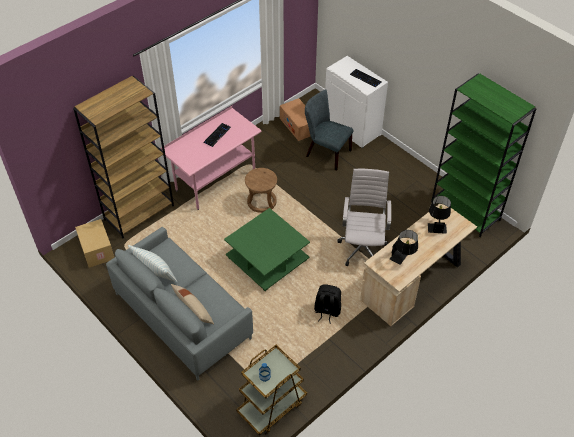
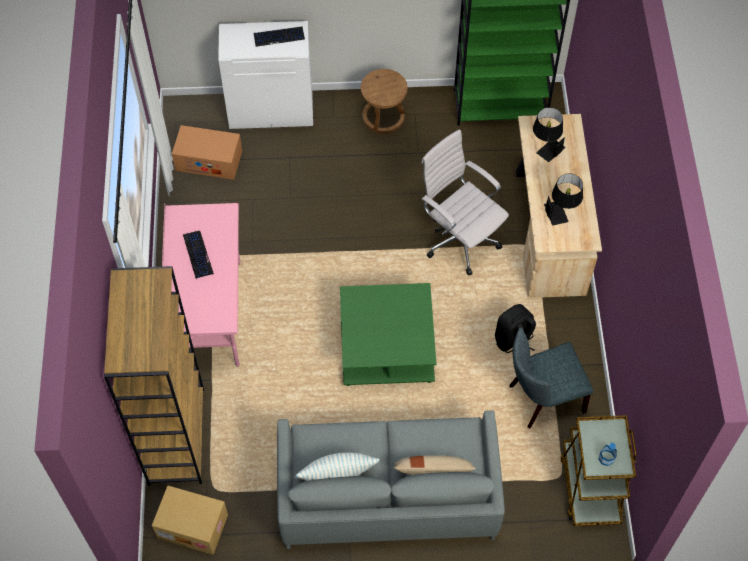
camera: 50 degrees left, 10 degrees up
(261, 202) = (293, 289): brown stool -> brown stool (383, 117)
(325, 153) = (282, 166): grey chair -> grey chair (541, 399)

